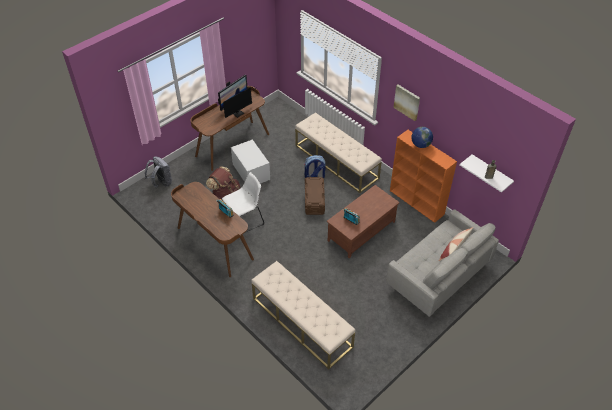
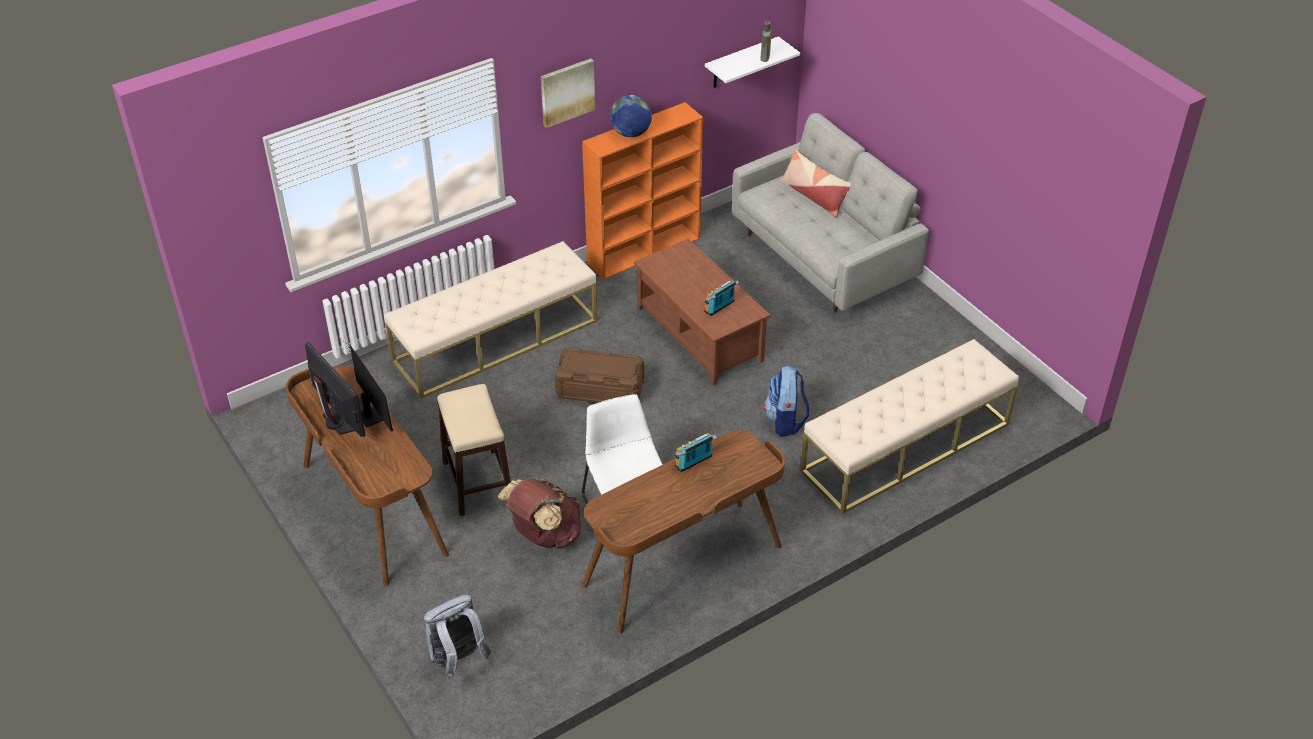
camera: 80 degrees left, 5 degrees down
(251, 171) = (478, 483): white storage box -> stool
(314, 177) = (530, 380): backpack -> backpack (785, 421)

